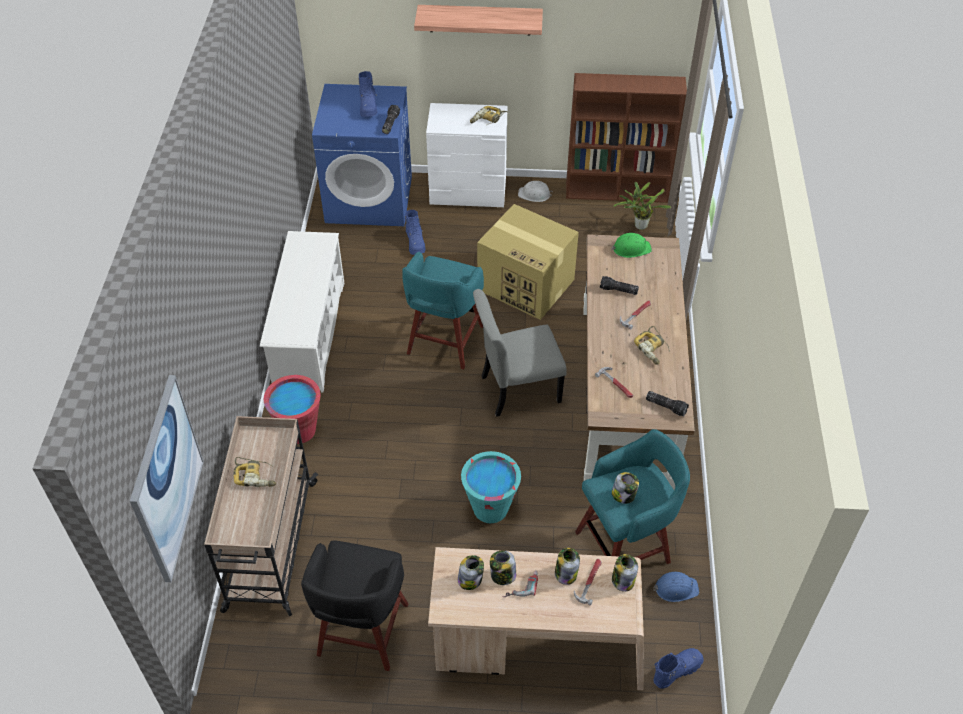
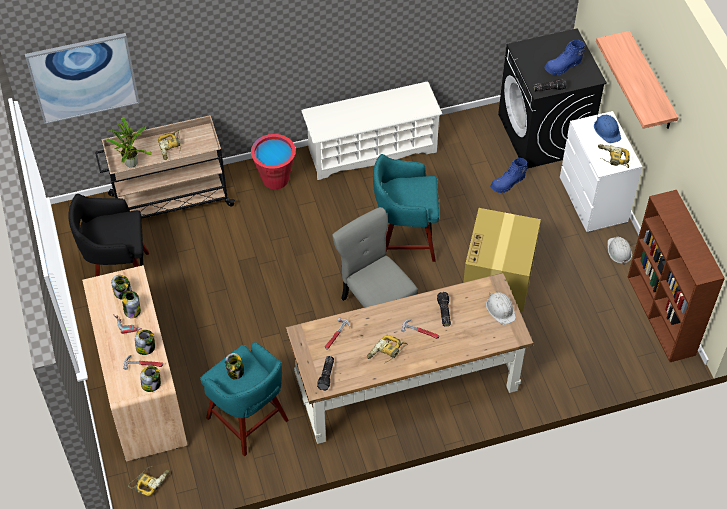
camera: 70 degrees right, 5 degrees up
(370, 199) = (544, 134): blue washing machine -> black washing machine
(490, 508) = (250, 321): turquoise bucket -> none
(631, 248) = (500, 309): green hard hat -> white hard hat
(638, 225) = (622, 345): potted plant -> potted plant (131, 161)
(675, 588) = (222, 465): blue hard hat -> blue hard hat (607, 130)
(676, 670) = (150, 481): blue boot -> power drill

